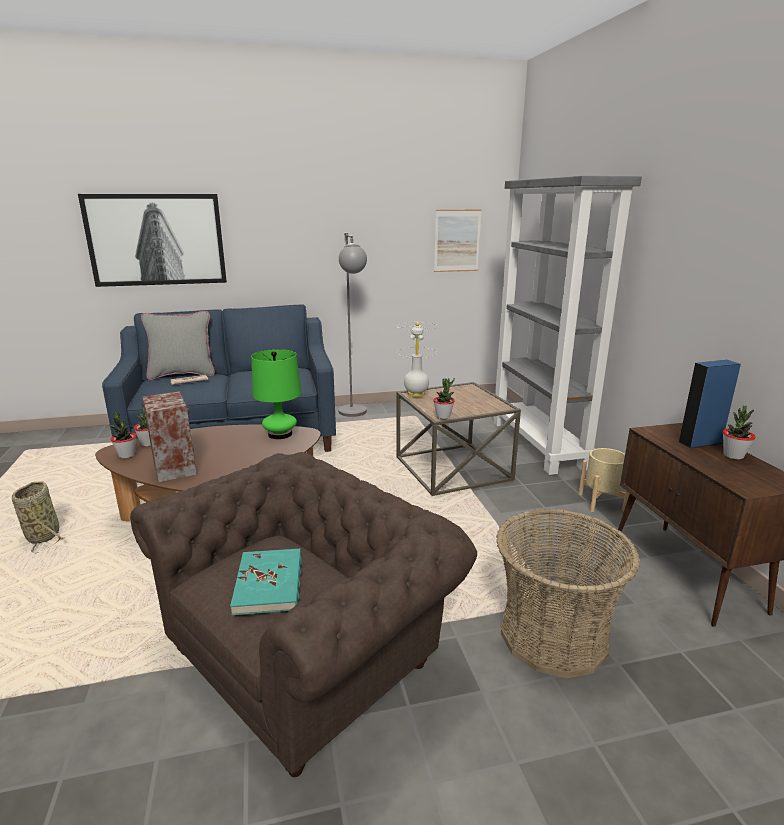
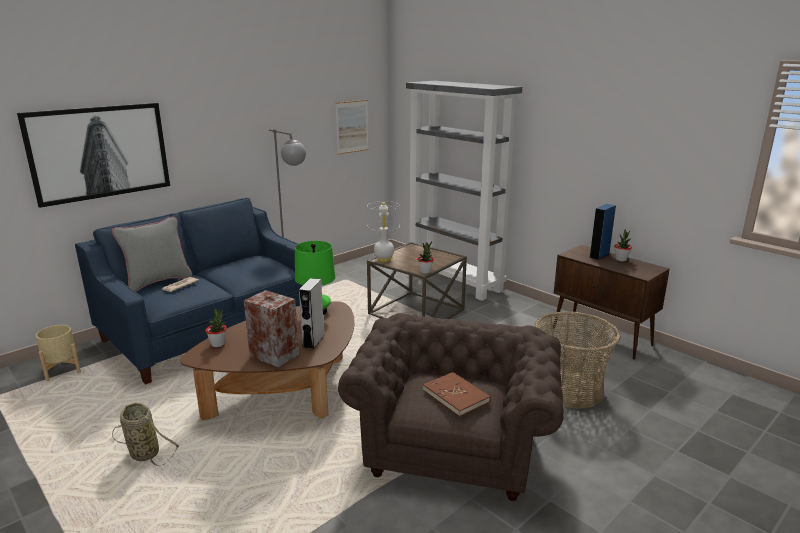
camera: 30 degrees left, 0 degrees up
(126, 455) = (215, 357): potted plant -> none
(230, 464) = (313, 341): none -> grey speaker
(269, 584) = (456, 396): turquoise book -> brown book
(601, 502) = (527, 310): beige planter -> beige planter (62, 370)

